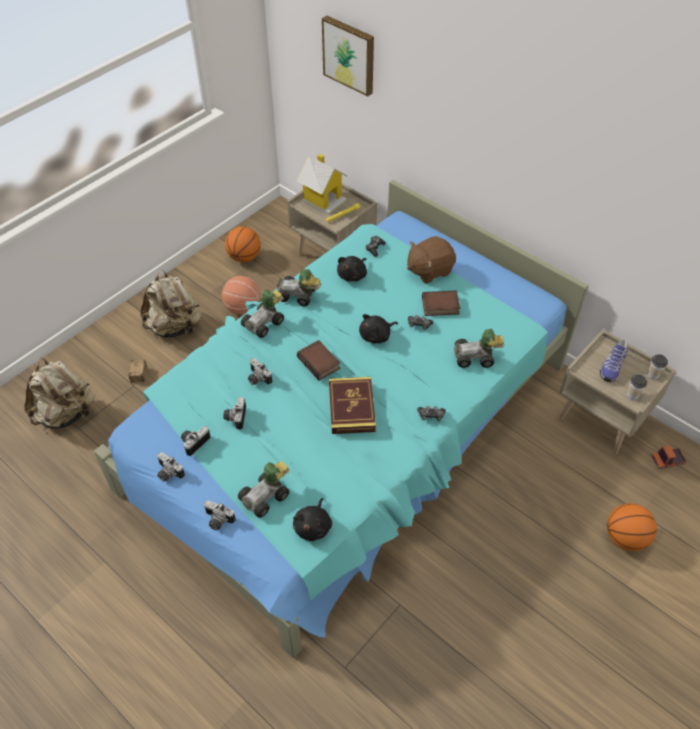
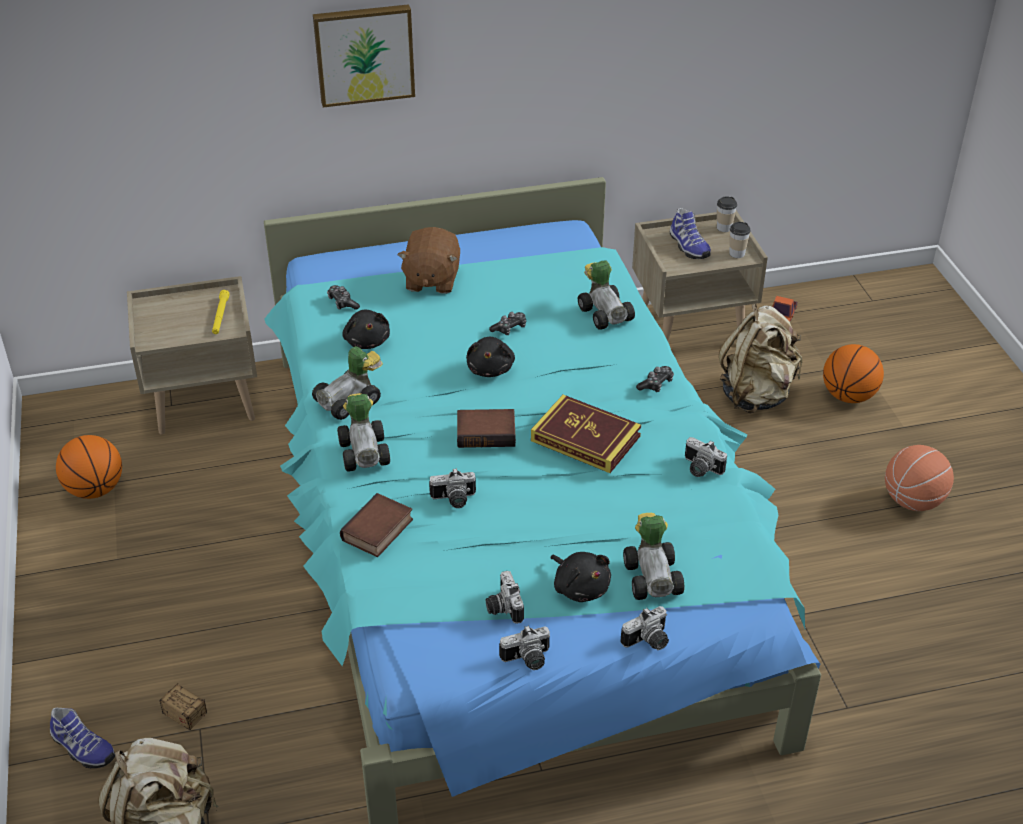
camera: 55 degrees left, 10 degrees down
(97, 353) = (81, 748): none -> shoe
(175, 327) = (139, 628): beige backpack -> beige backpack (756, 395)
(235, 417) = (500, 548): camera -> camera (700, 469)
(243, 308) = (191, 536): basketball -> basketball (913, 500)
(313, 526) = (731, 553): black plush toy -> black plush toy (580, 587)
(323, 199) = (168, 318): toy house -> none
(350, 54) = (134, 71): picture -> picture (364, 54)
(440, 307) = (498, 300): book -> book (378, 531)
(476, 358) = (605, 312): toy car -> toy car turned 60 degrees counterclockwise

